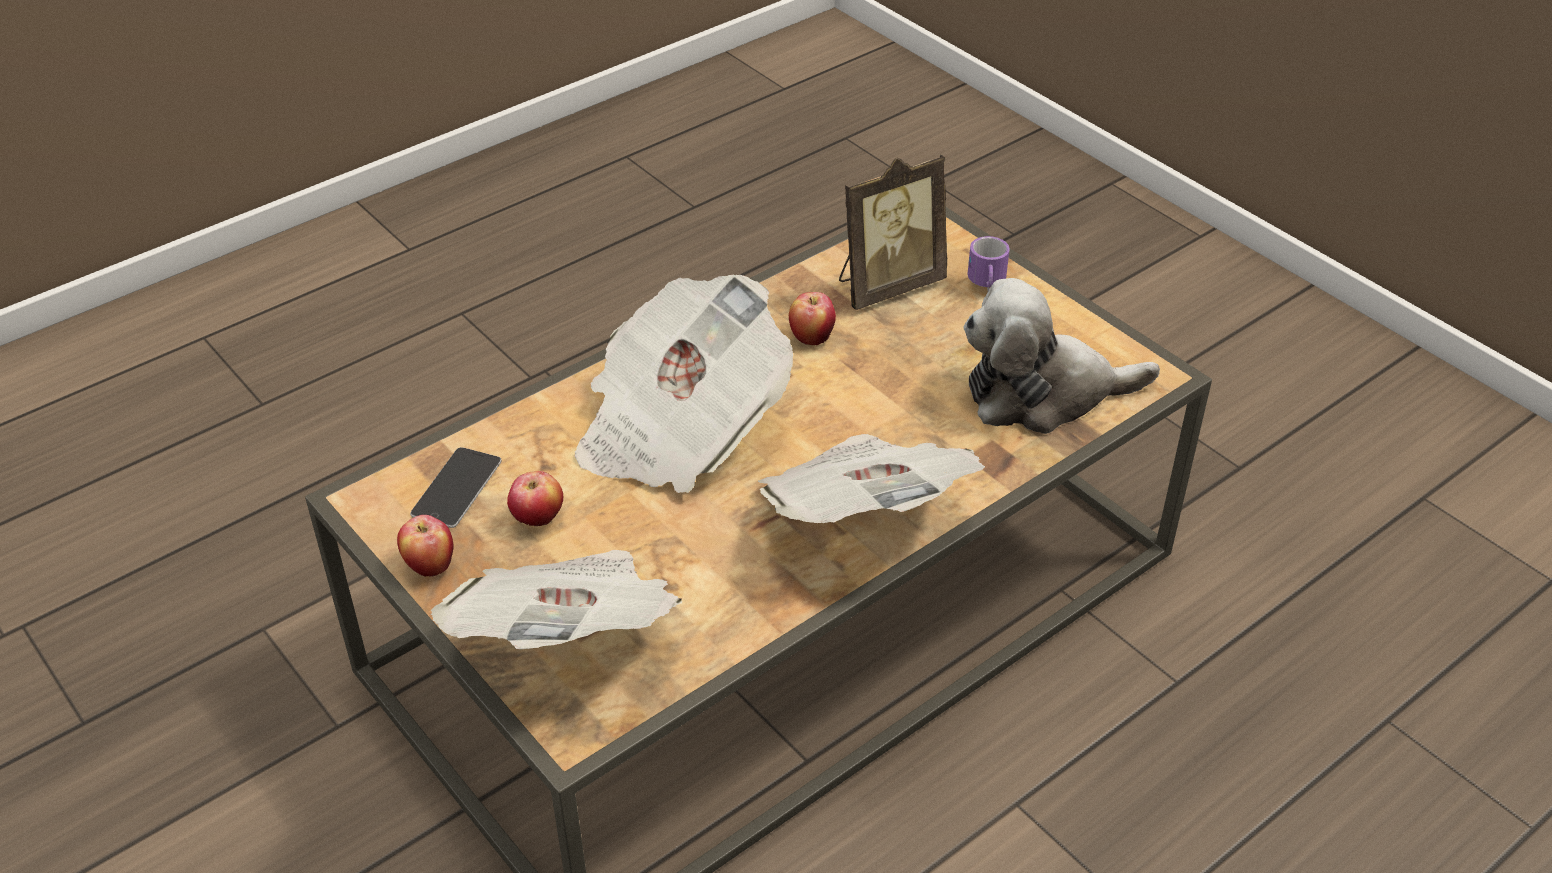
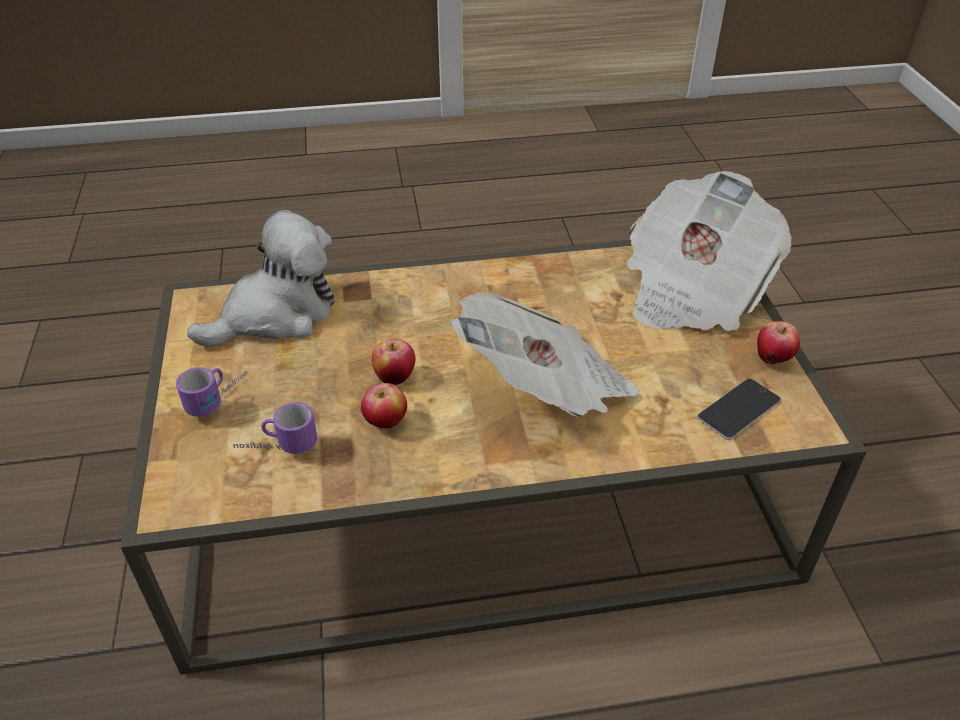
camera: 150 degrees left, 0 degrees up
(538, 521) = (684, 362): apple -> apple (395, 377)
(865, 517) = (468, 287): newspaper -> none
(887, 285) = (276, 448): picture frame -> mug
(1043, 394) = (277, 315): plush toy -> plush toy turned 60 degrees counterclockwise

